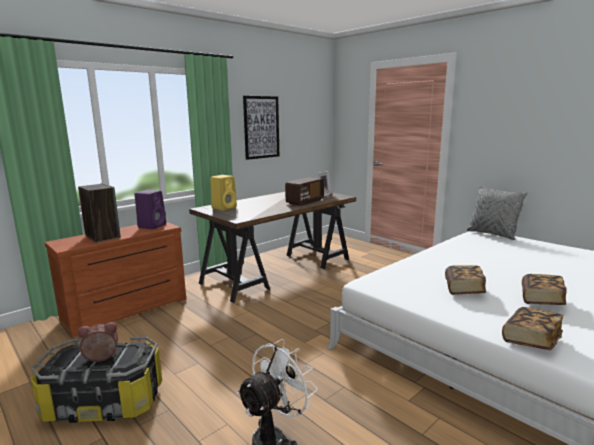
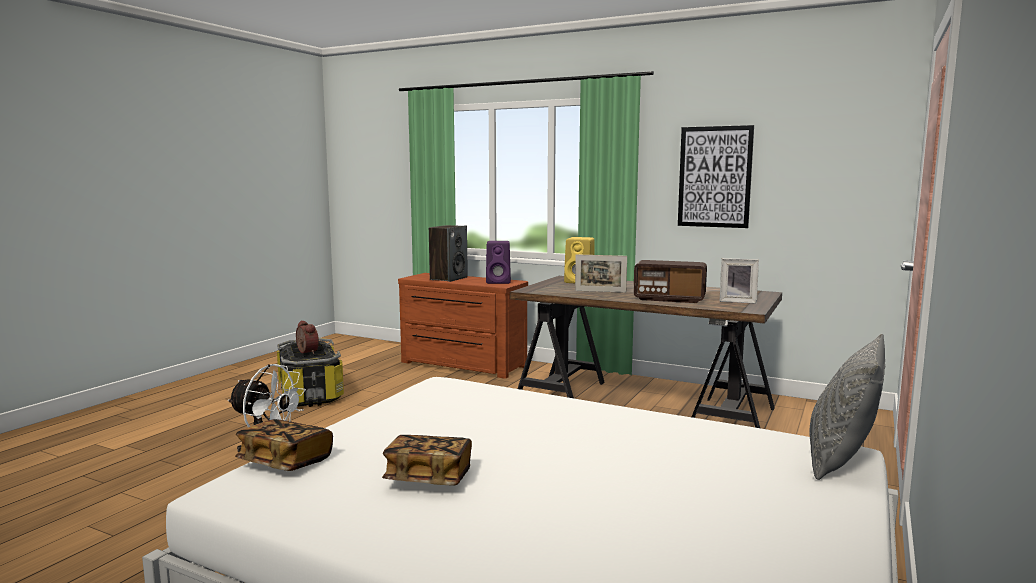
camera: 70 degrees right, 5 degrees down
(265, 208) = (600, 291): none -> picture frame
(464, 289) = (445, 428): book -> none

